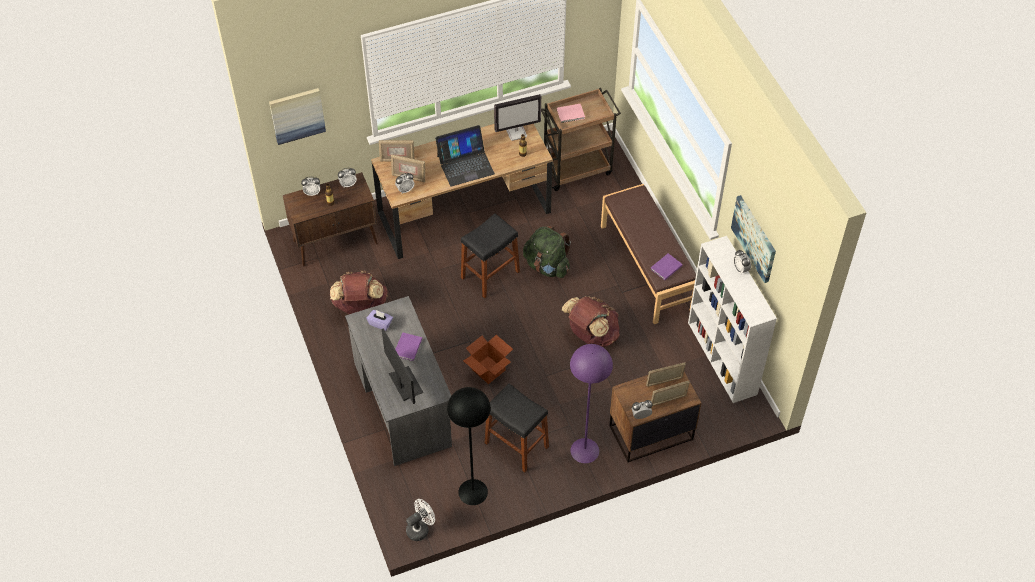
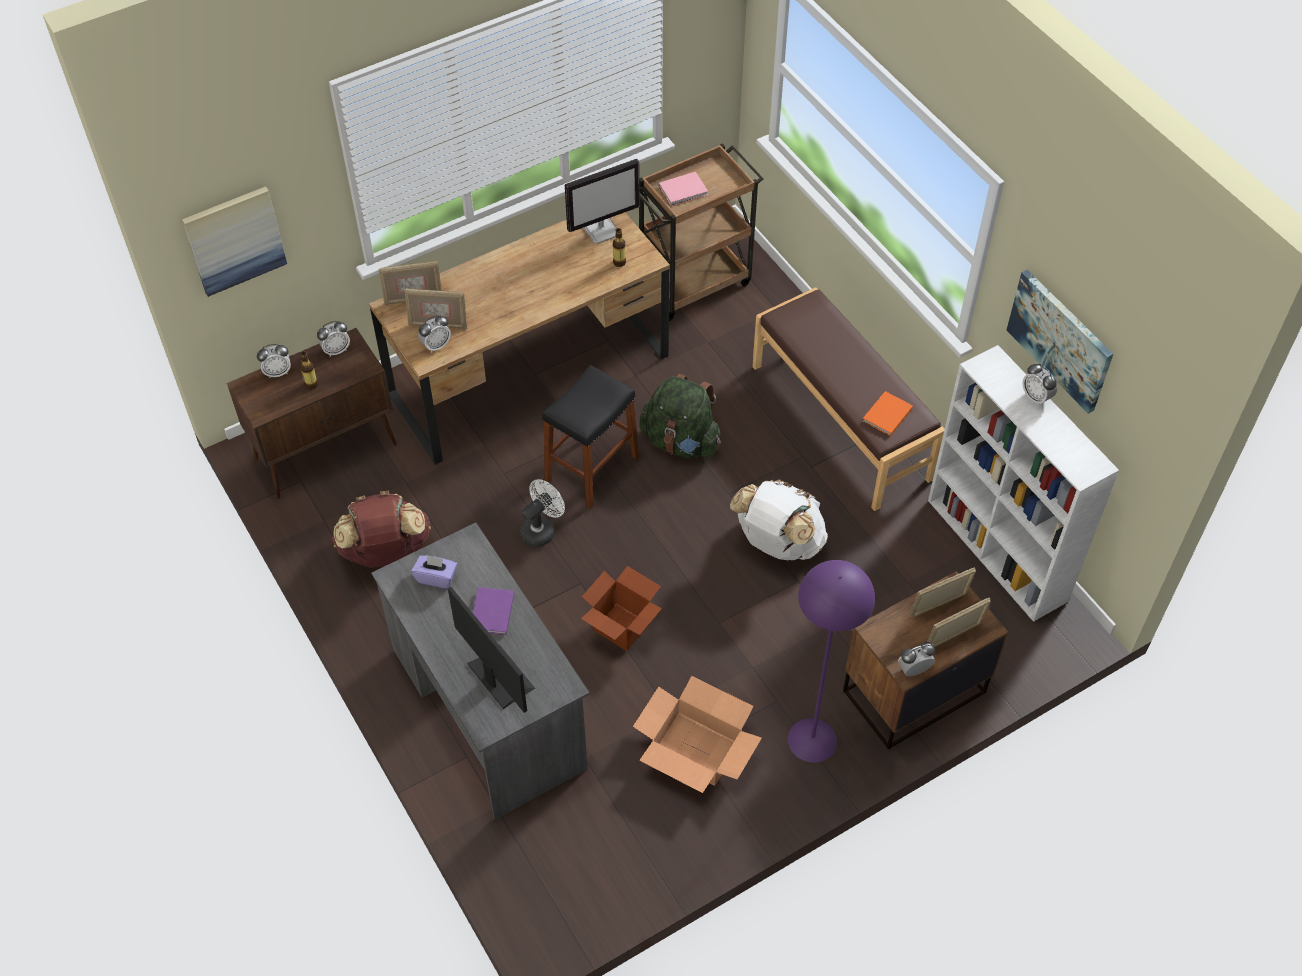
camera: 10 degrees left, 0 degrees up
(420, 528) = (562, 926): white fan -> white fan (542, 529)
(465, 164) = (528, 291): laptop -> none
(473, 492) = (640, 844): black floor lamp -> none
(516, 445) = (696, 749): black stool -> cardboard box
(591, 334) = (778, 543): brown backpack -> white backpack
(665, 268) = (886, 415): purple book -> orange book

